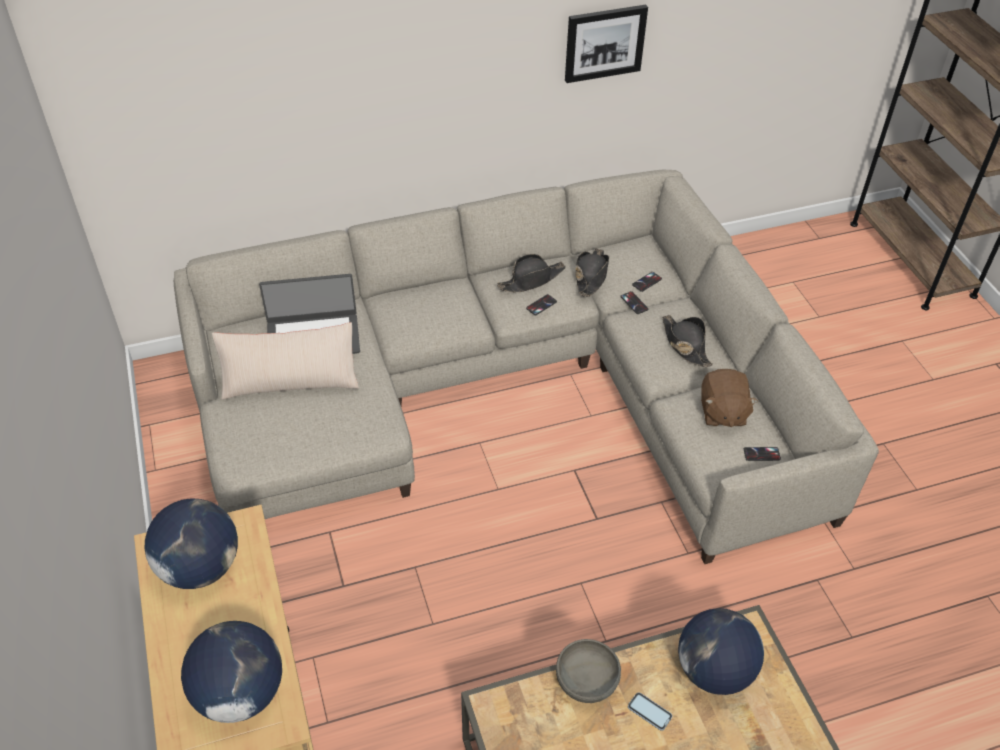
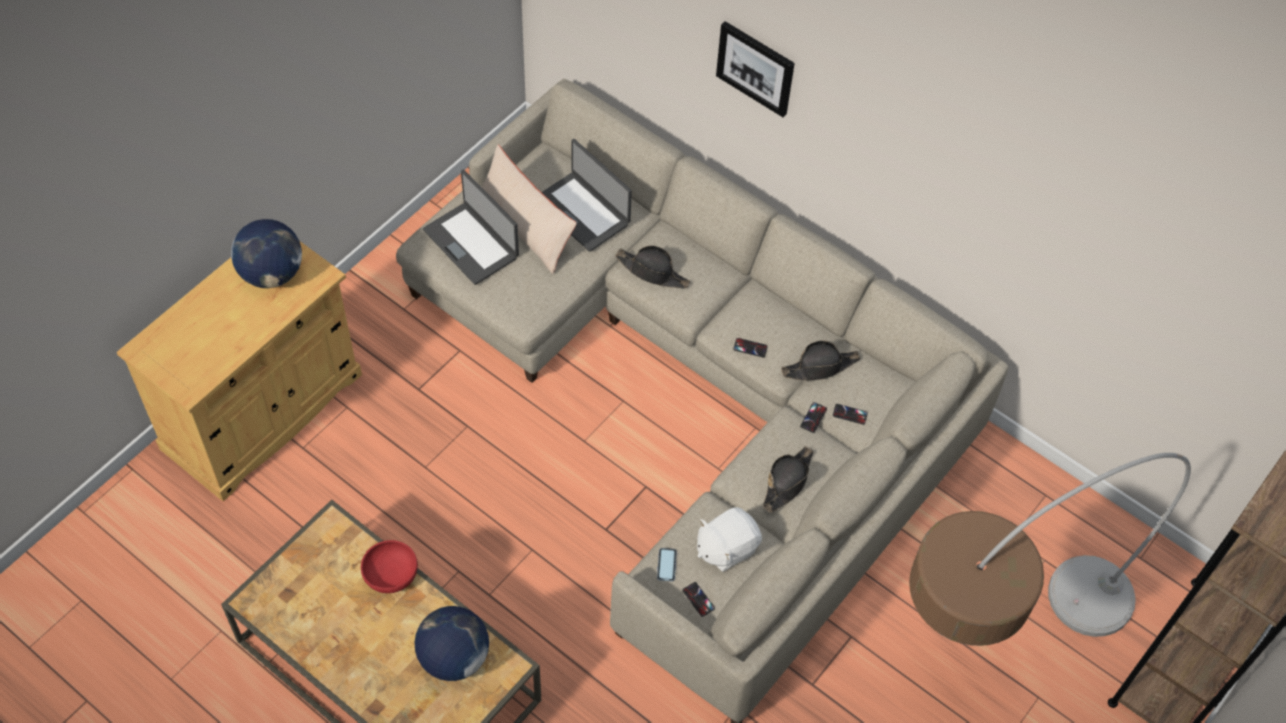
camera: 55 degrees right, 10 degrees up
(239, 693) = (195, 354): globe -> none
(271, 427) = (472, 243): none -> laptop
(531, 280) = (776, 324): black hat -> black hat (652, 272)
(586, 680) = (390, 574): grey bowl -> red bowl
(604, 42) = (961, 188): picture -> picture (756, 67)
(649, 712) = (390, 629): phone -> phone (666, 565)
(722, 412) = (726, 548): brown plush toy -> white plush toy
(850, 342) = (995, 649): none -> floor lamp

